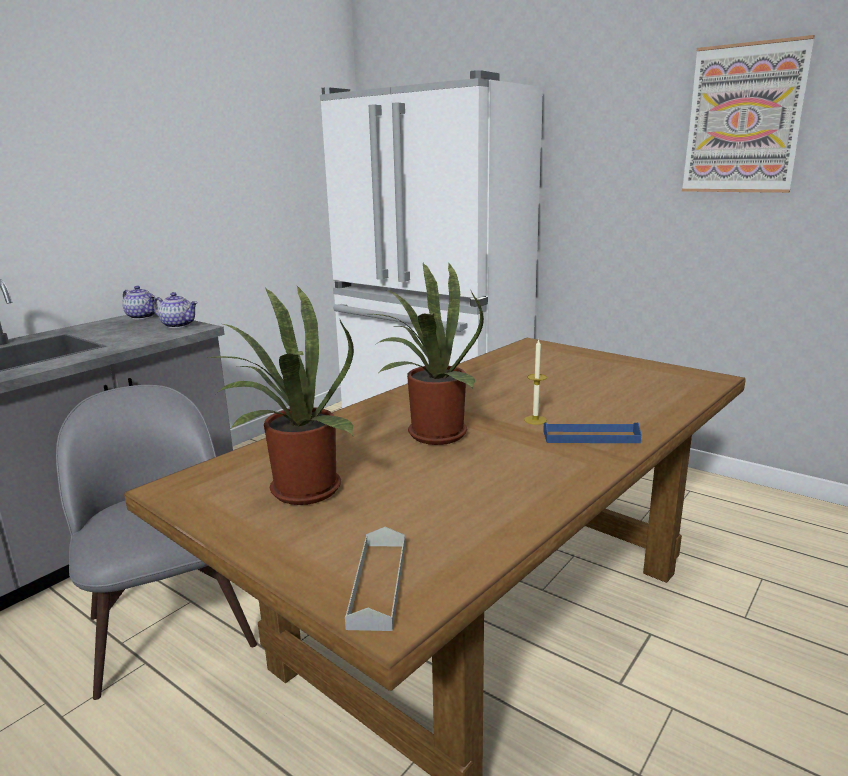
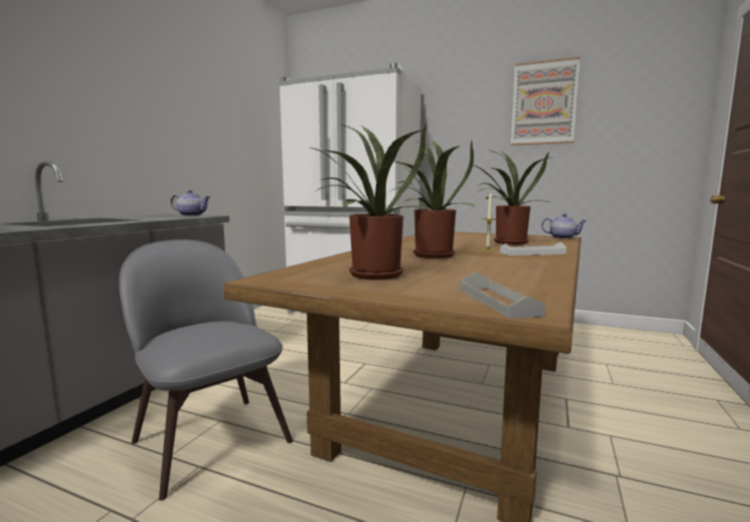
camera: 15 degrees left, 10 degrees down
(143, 316) = (156, 214): teapot -> teapot (562, 238)
(590, 437) = (532, 253): blue tray -> white tray
(594, 395) = (507, 243): none -> potted plant

